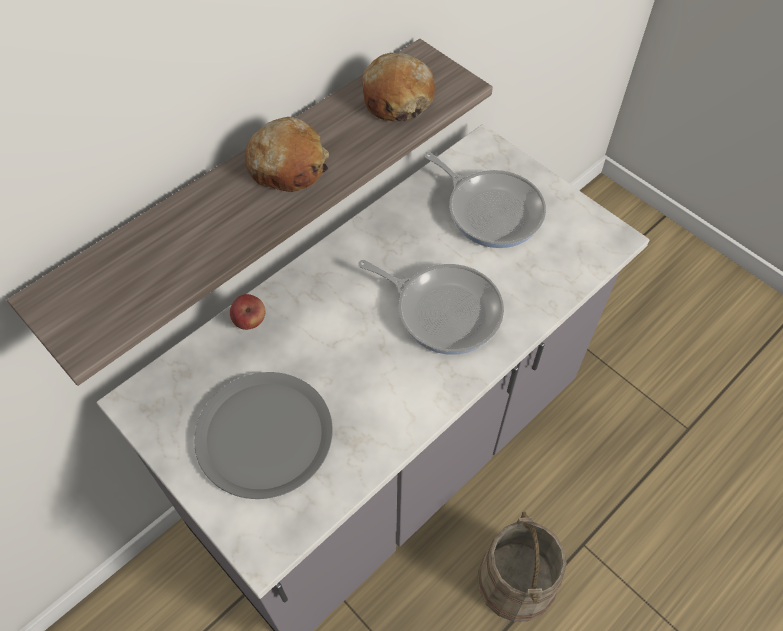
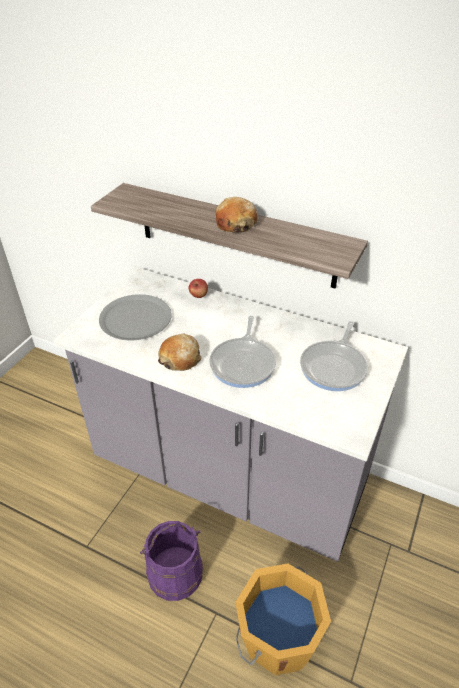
camera: 70 degrees right, 15 degrees down
(397, 99) = (309, 243): bread -> bread (180, 358)
(517, 581) = (175, 573): beige bucket -> purple bucket
(627, 484) = (277, 637): none -> orange bucket

